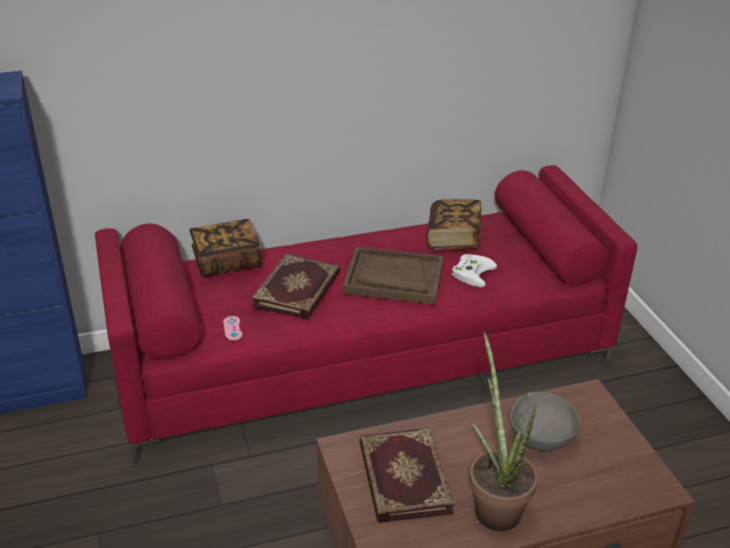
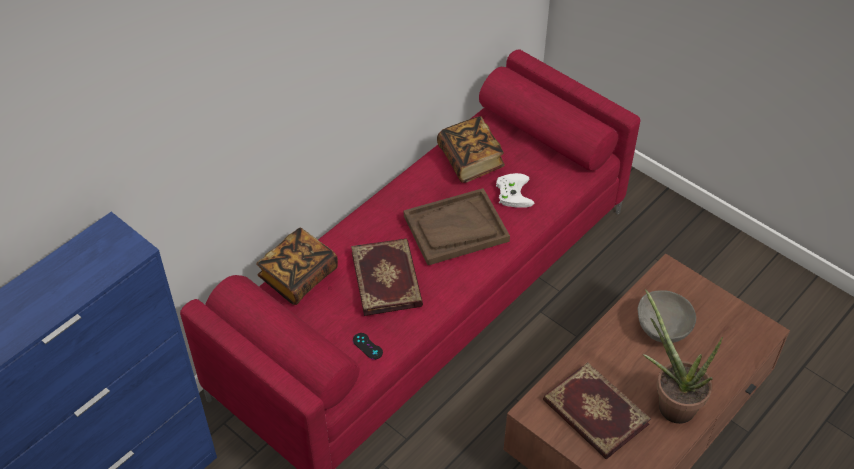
camera: 30 degrees left, 15 degrees up
(232, 328) = (367, 346): pink game controller -> black game controller

